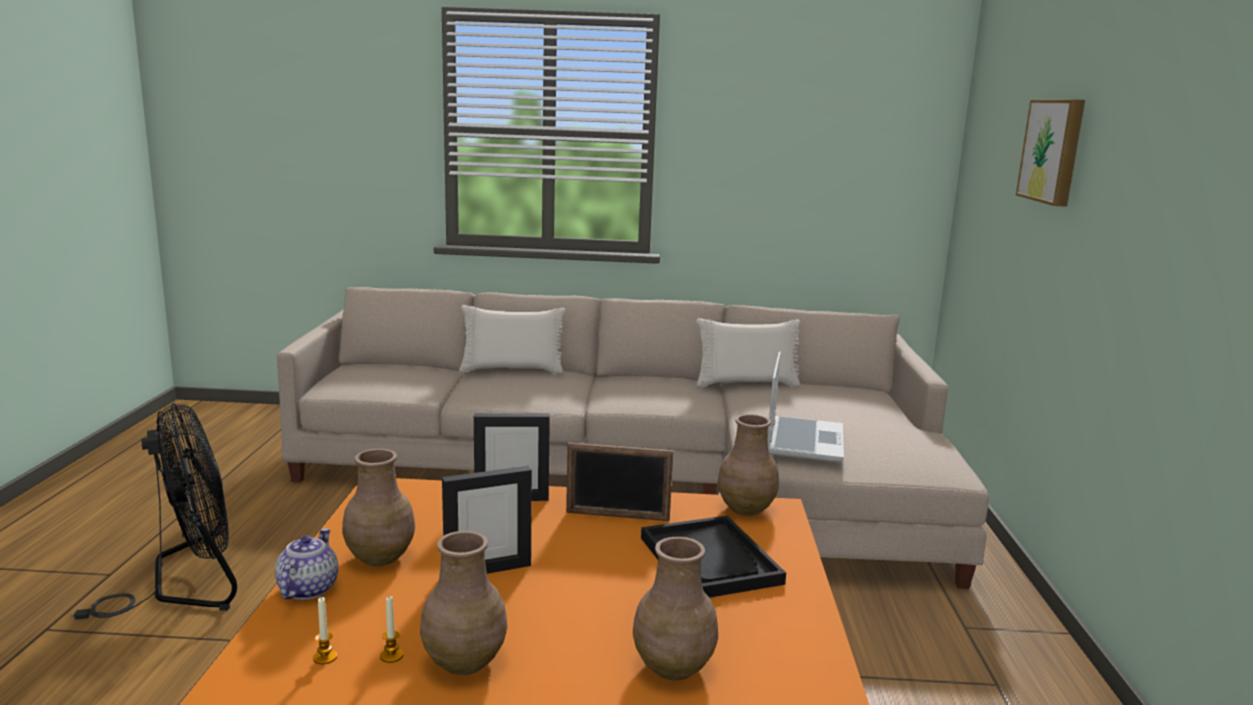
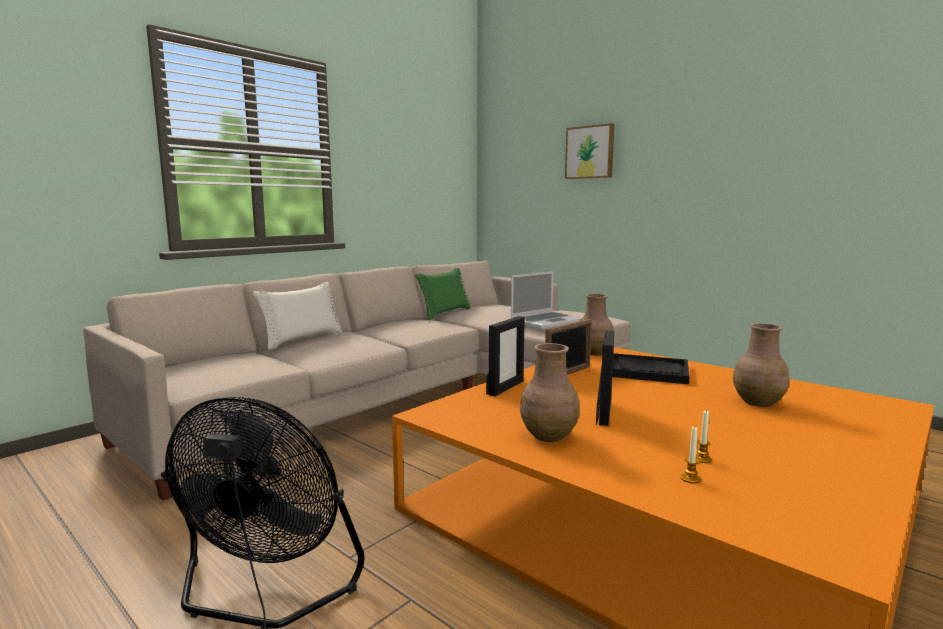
camera: 50 degrees left, 5 degrees down
(307, 589) = (574, 466): teapot -> none
(465, 661) = (723, 442): brown vase -> none
(746, 384) = (444, 313): white pillow -> green pillow
(803, 441) = (546, 322): laptop -> laptop turned 90 degrees clockwise

